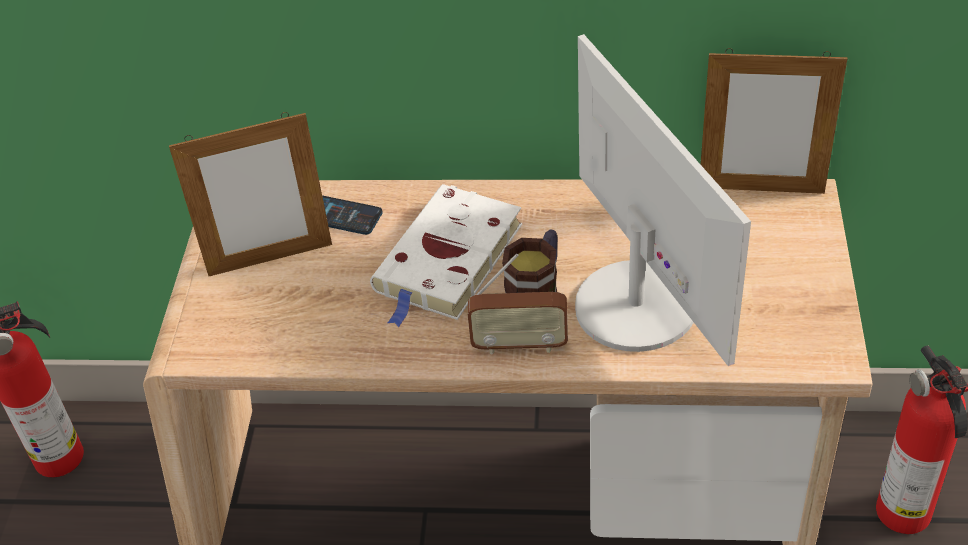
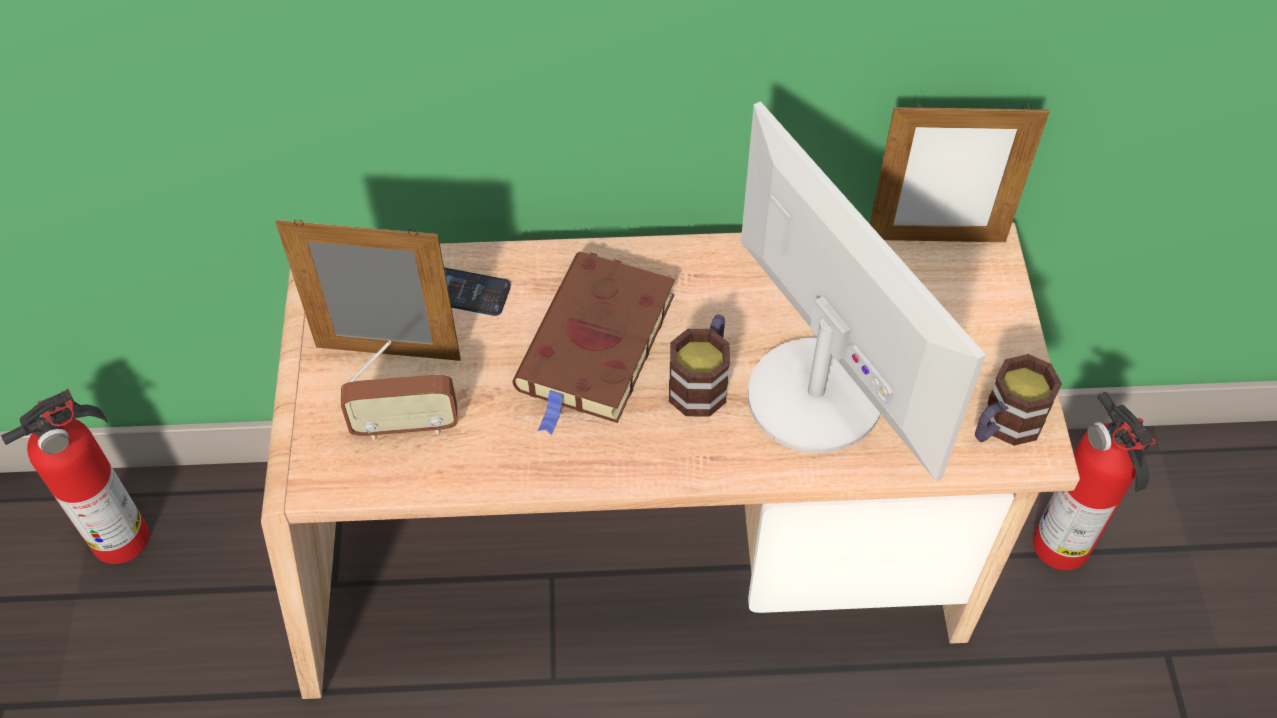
camera: 10 degrees left, 10 degrees up
(270, 259) = (388, 353): picture frame -> picture frame turned 150 degrees counterclockwise
(447, 262) = (595, 347): white book -> brown book
(519, 344) = (692, 451): radio -> radio (405, 426)
(805, 337) = (1003, 426): none -> mug

